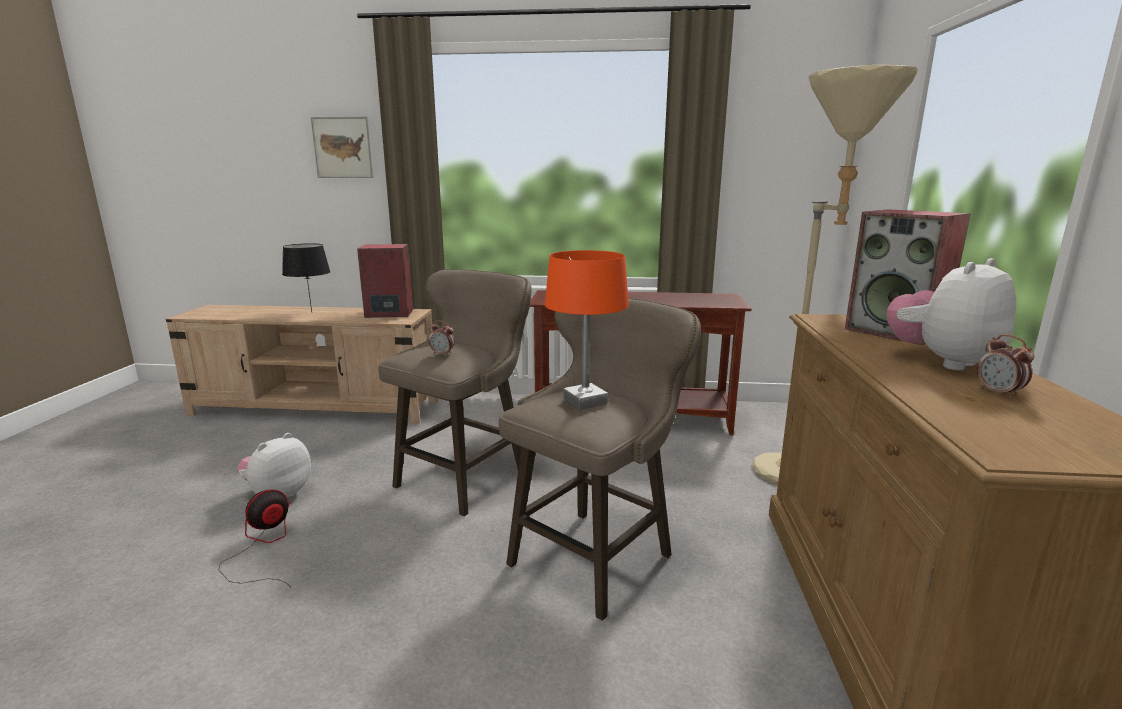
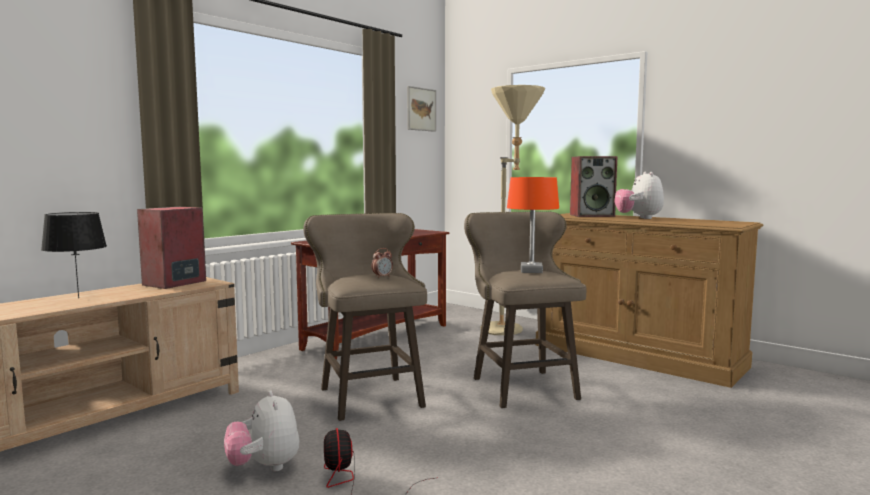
camera: 55 degrees left, 10 degrees down
(343, 147) = (70, 100): picture -> picture (421, 109)
(998, 393) = (679, 220): alarm clock -> none

